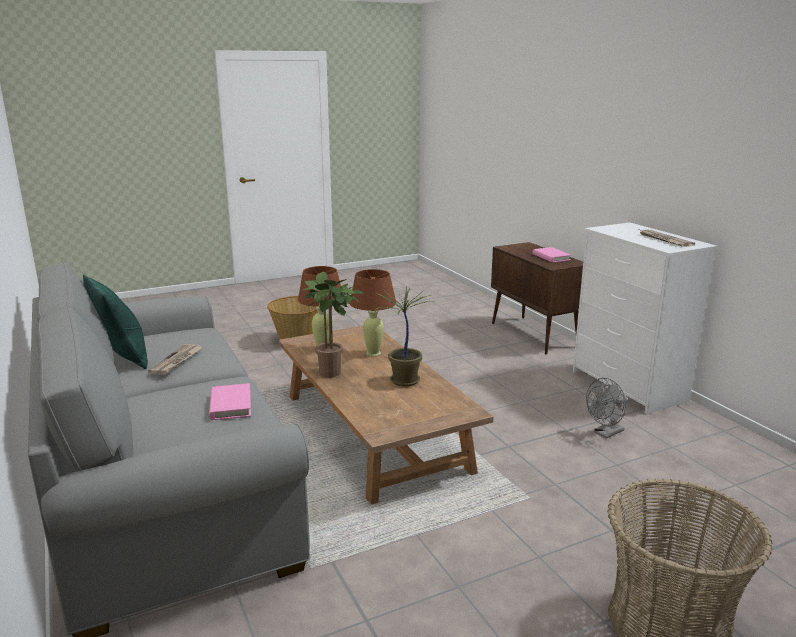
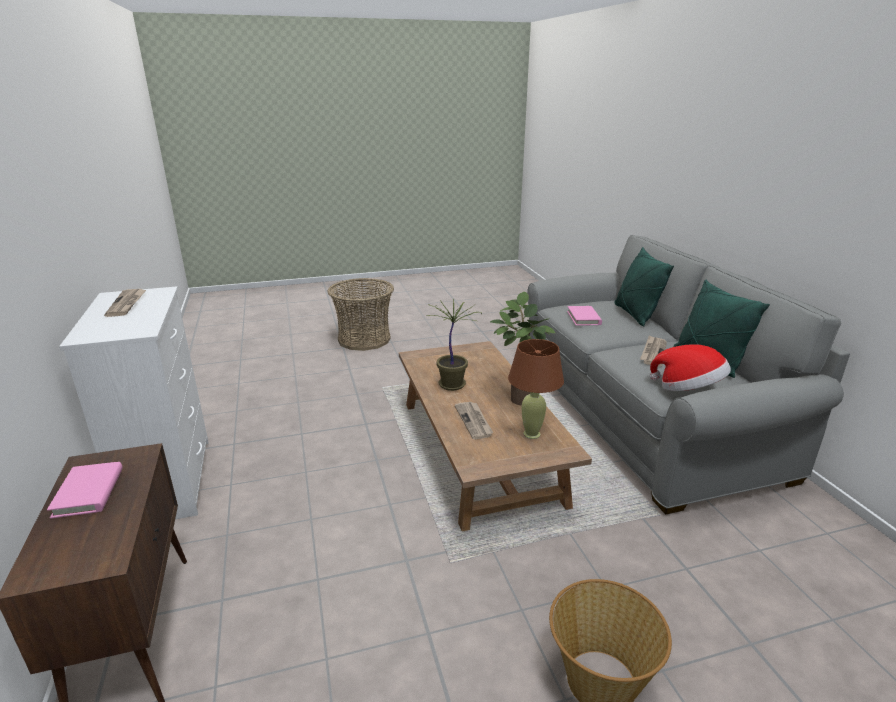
camera: 170 degrees left, 5 degrees up
(141, 420) = (635, 315): none -> green pillow
(179, 331) = (688, 389): none -> hat
(373, 353) = (474, 421): brown table lamp -> newspaper
(605, 433) = (272, 427): grey fan -> none

